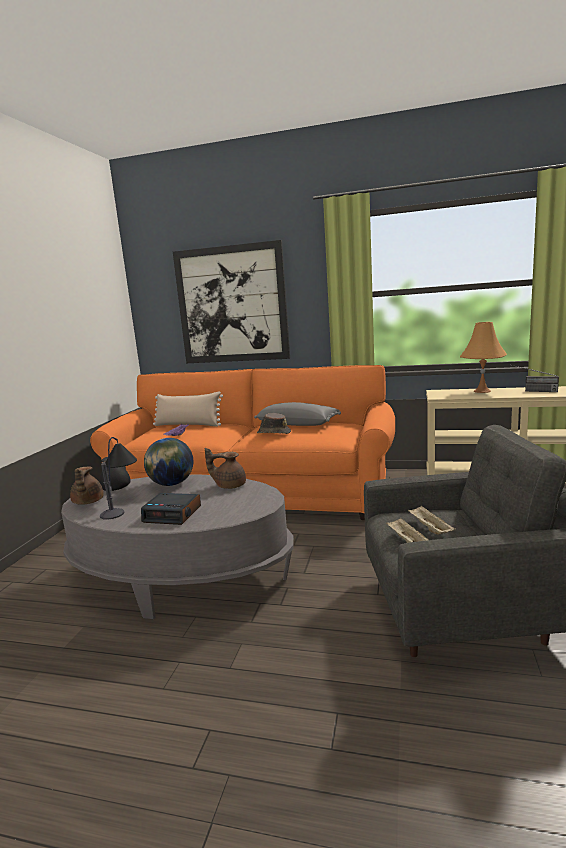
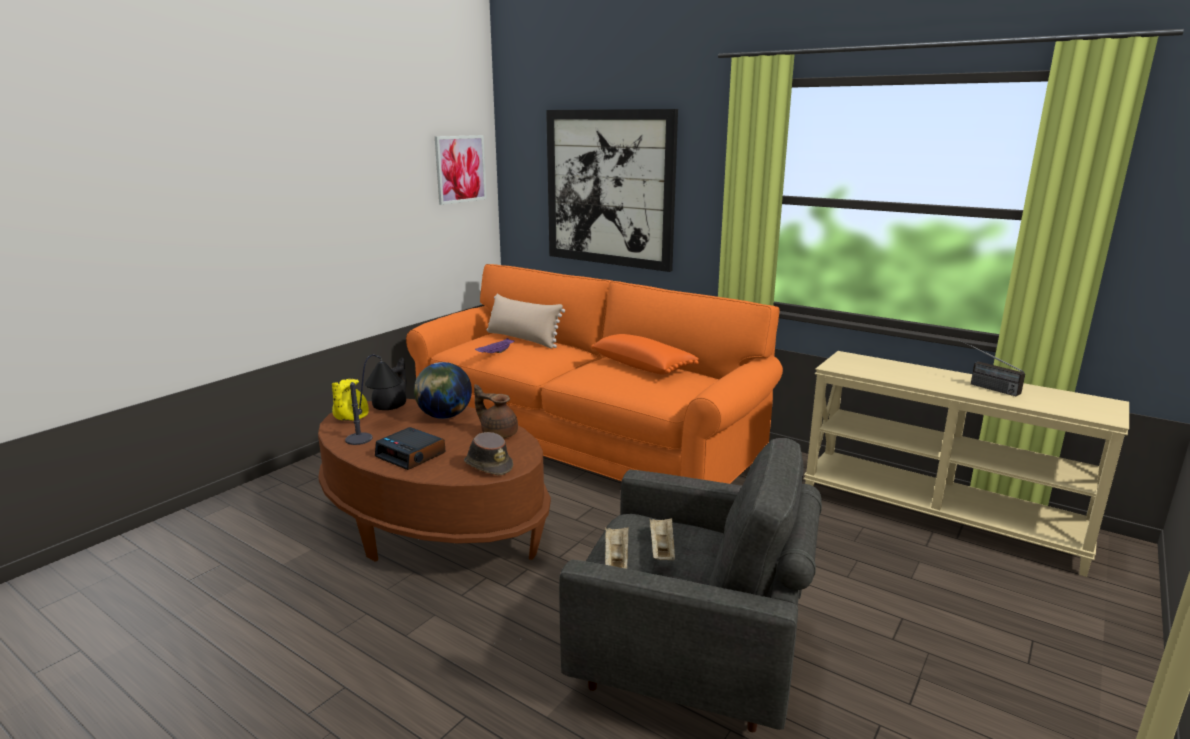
camera: 20 degrees right, 5 degrees up
(87, 502) = (350, 418): brown teapot -> yellow teapot
(107, 301) = (460, 169): none -> picture
(181, 576) = (433, 523): grey coffee table -> brown coffee table
(273, 433) = (601, 373): brown hat -> brown hat (488, 465)
(298, 424) = (643, 366): grey pillow -> orange pillow
(482, 391) = (909, 370): orange table lamp -> none

